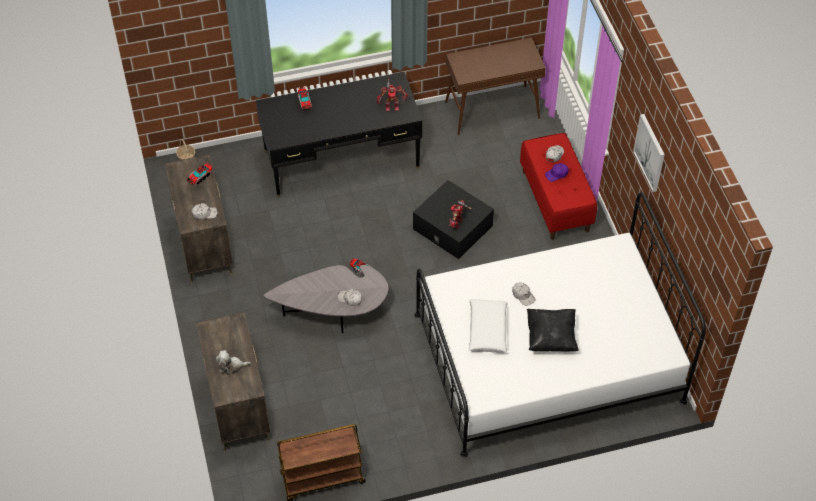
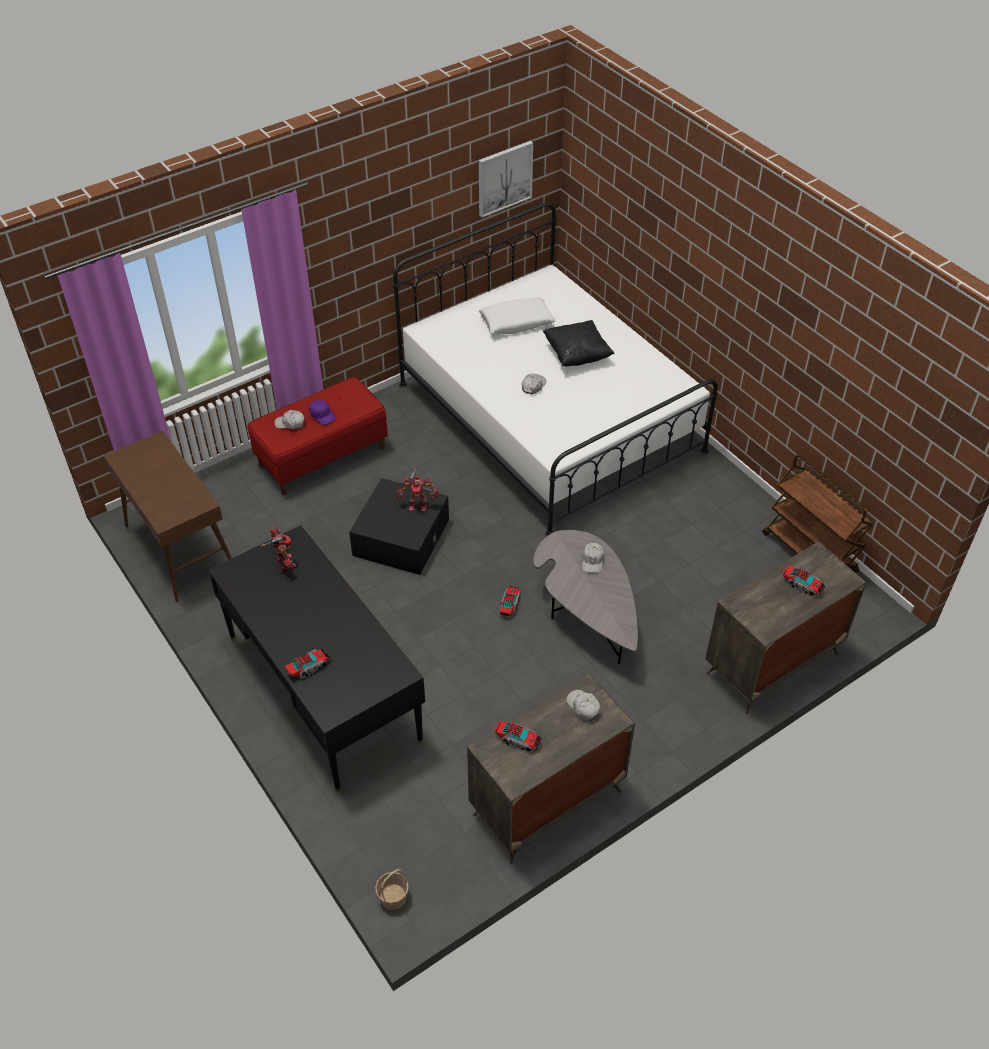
camera: 110 degrees left, 5 degrees down
(231, 366) = (802, 585): plush toy -> toy truck
(487, 330) = (596, 402): white pillow -> white pillow (516, 322)
(650, 152) = (381, 216): picture -> picture (504, 178)

